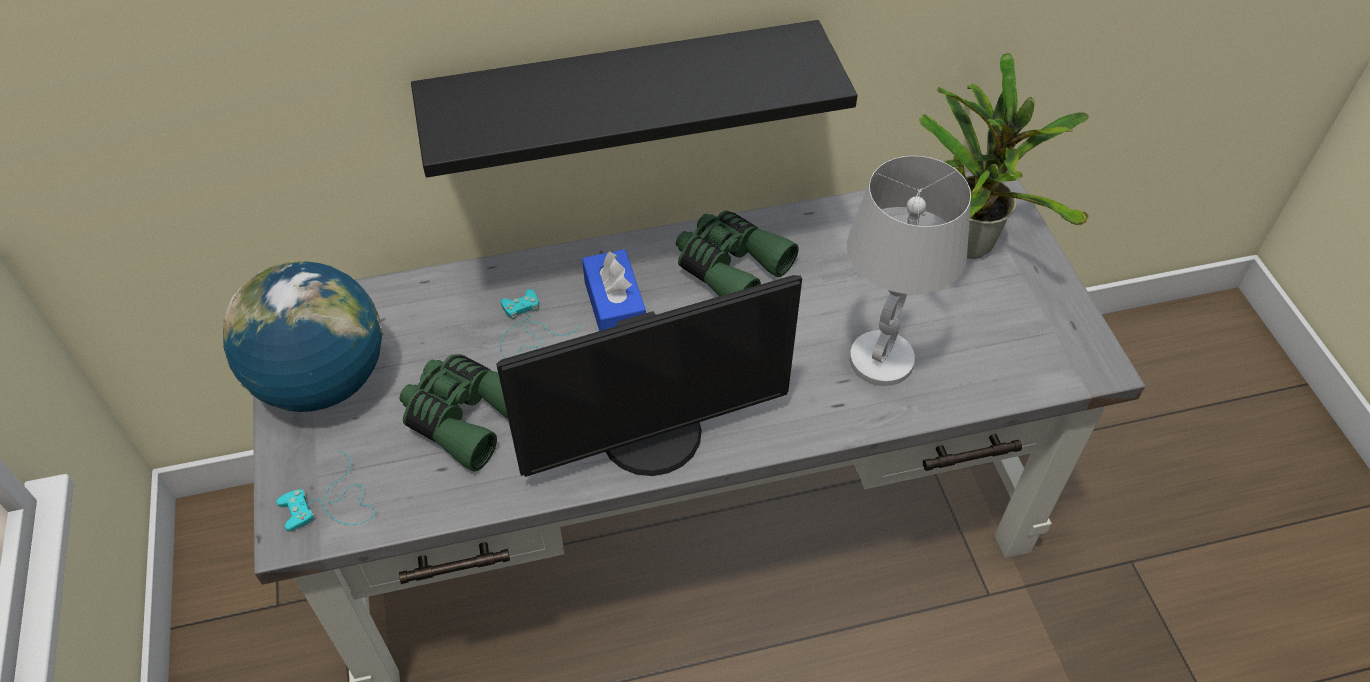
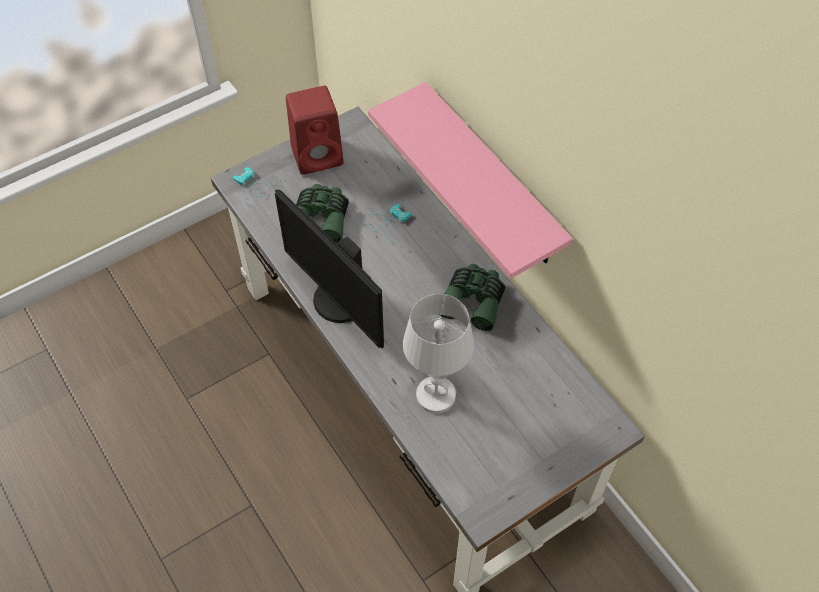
camera: 70 degrees right, 5 degrees up
(323, 381) = (319, 155): globe -> red speaker
(615, 307) = (418, 256): blue tissue box -> none
(622, 96) = (493, 178): black shelf -> pink shelf
(970, 239) = (559, 424): potted plant -> none

